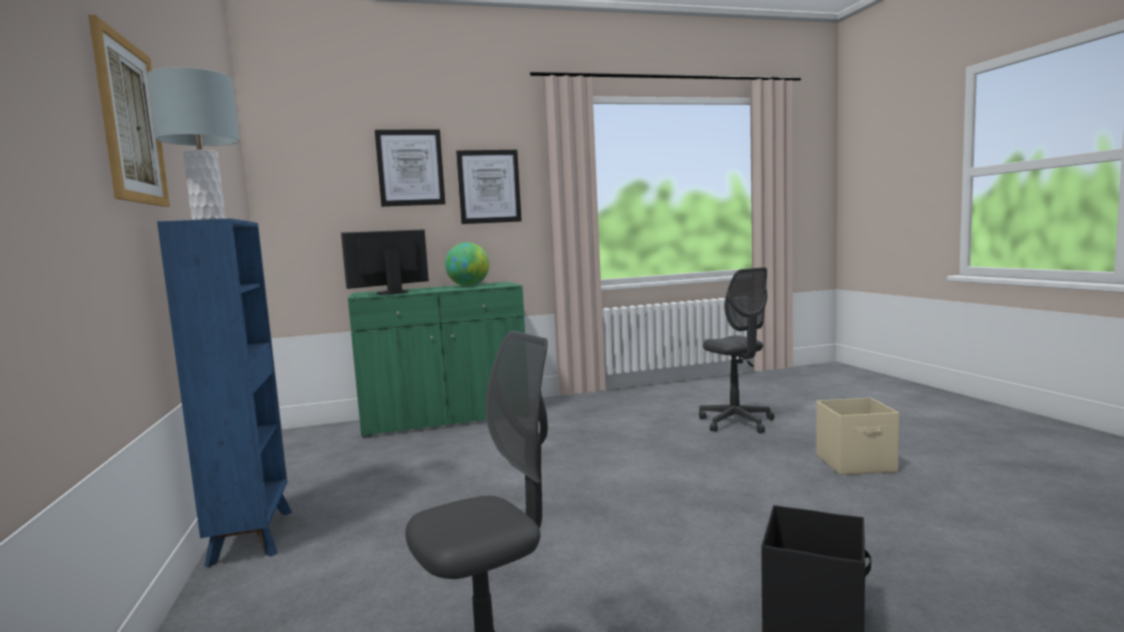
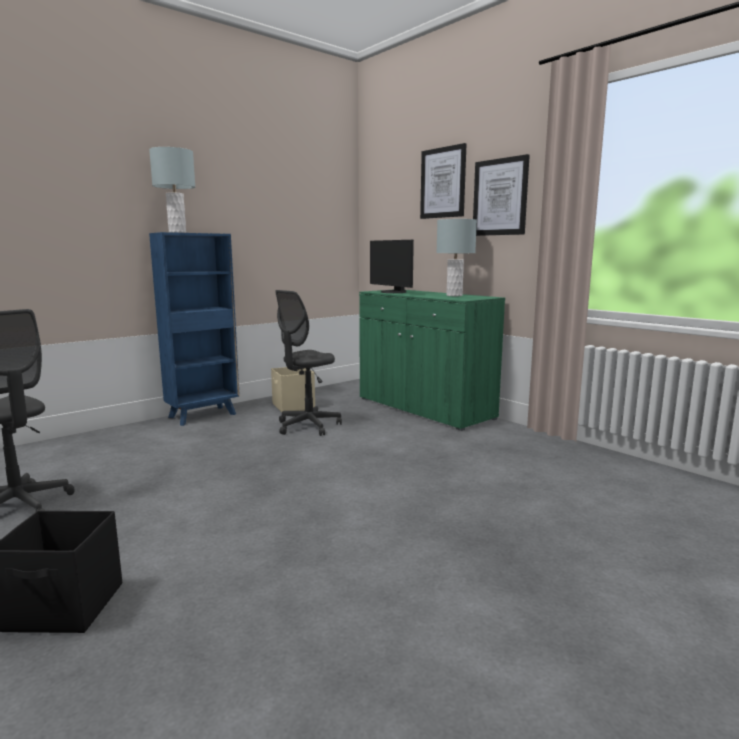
camera: 65 degrees right, 5 degrees up
(130, 122) = (143, 181): picture -> none
(391, 293) = (392, 292): monitor -> monitor turned 150 degrees counterclockwise
(468, 286) = (454, 295): globe -> grey table lamp
(736, 423) = (560, 529): grey office chair -> grey office chair (308, 426)
(856, 464) = (473, 634): beige storage box -> beige storage box (293, 406)

